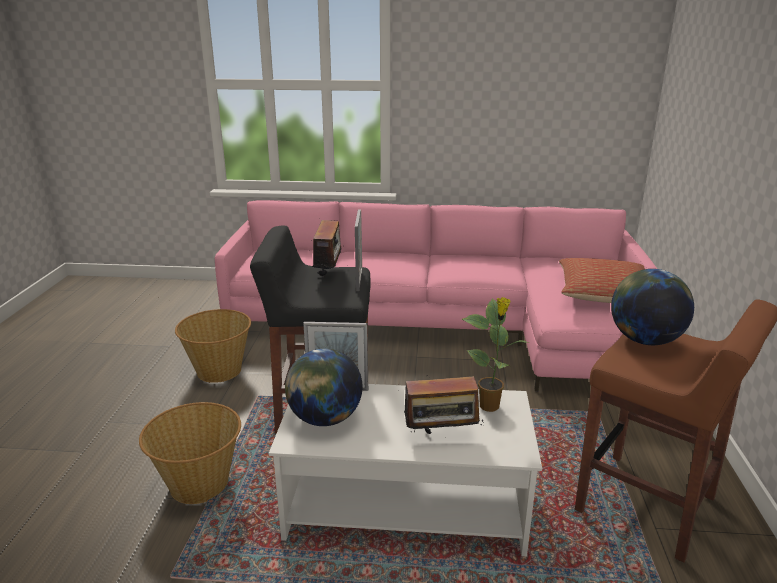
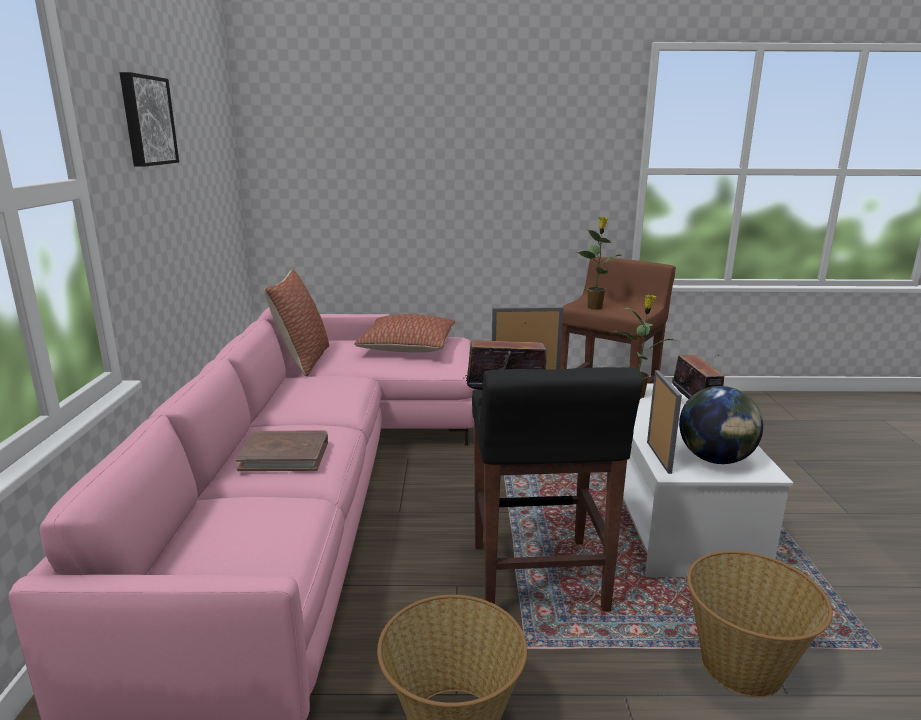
camera: 95 degrees left, 5 degrees down
(370, 260) = (285, 455): none -> brown book
(476, 49) = (146, 120): none -> picture
(552, 259) = (303, 360): none -> pillow
(644, 340) = (595, 307): globe -> potted plant

